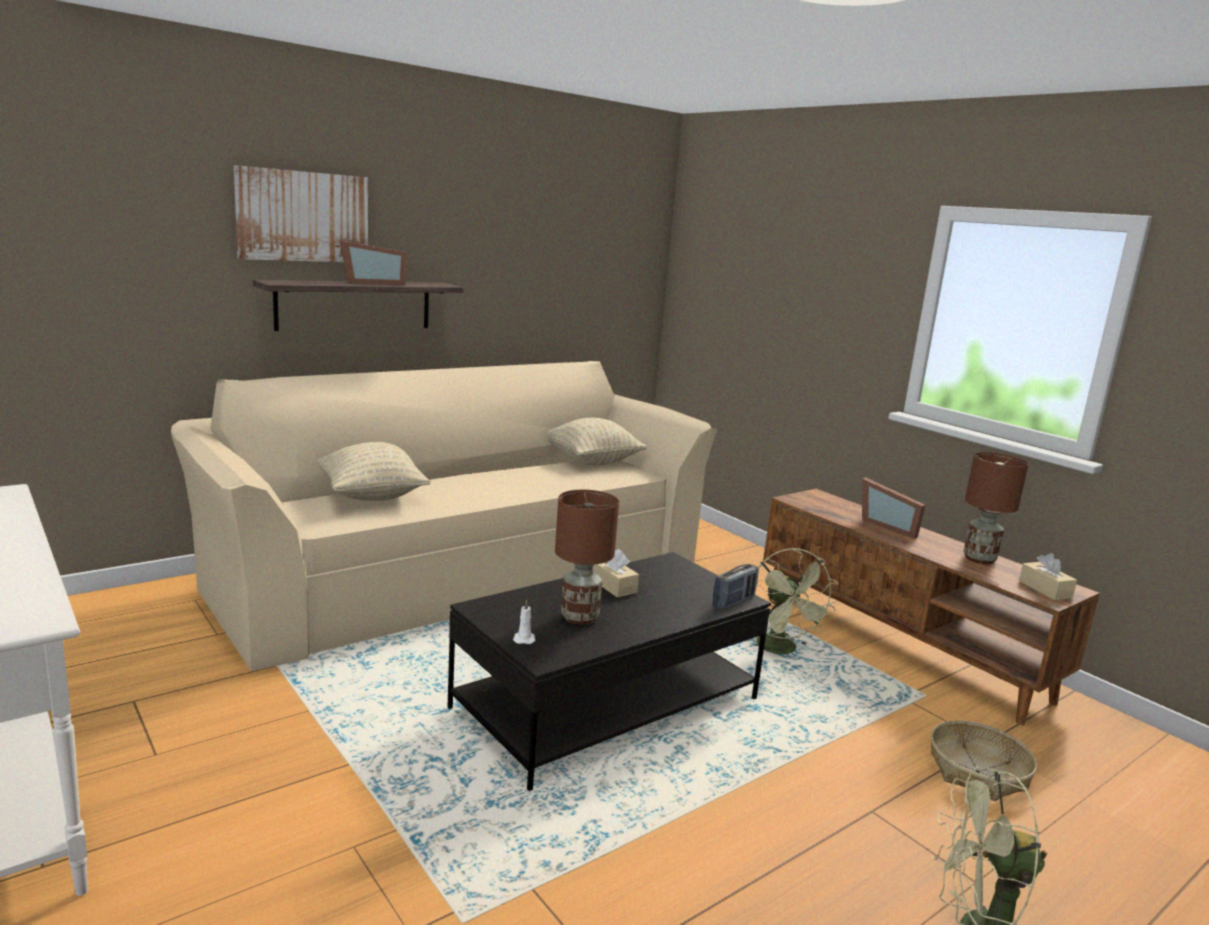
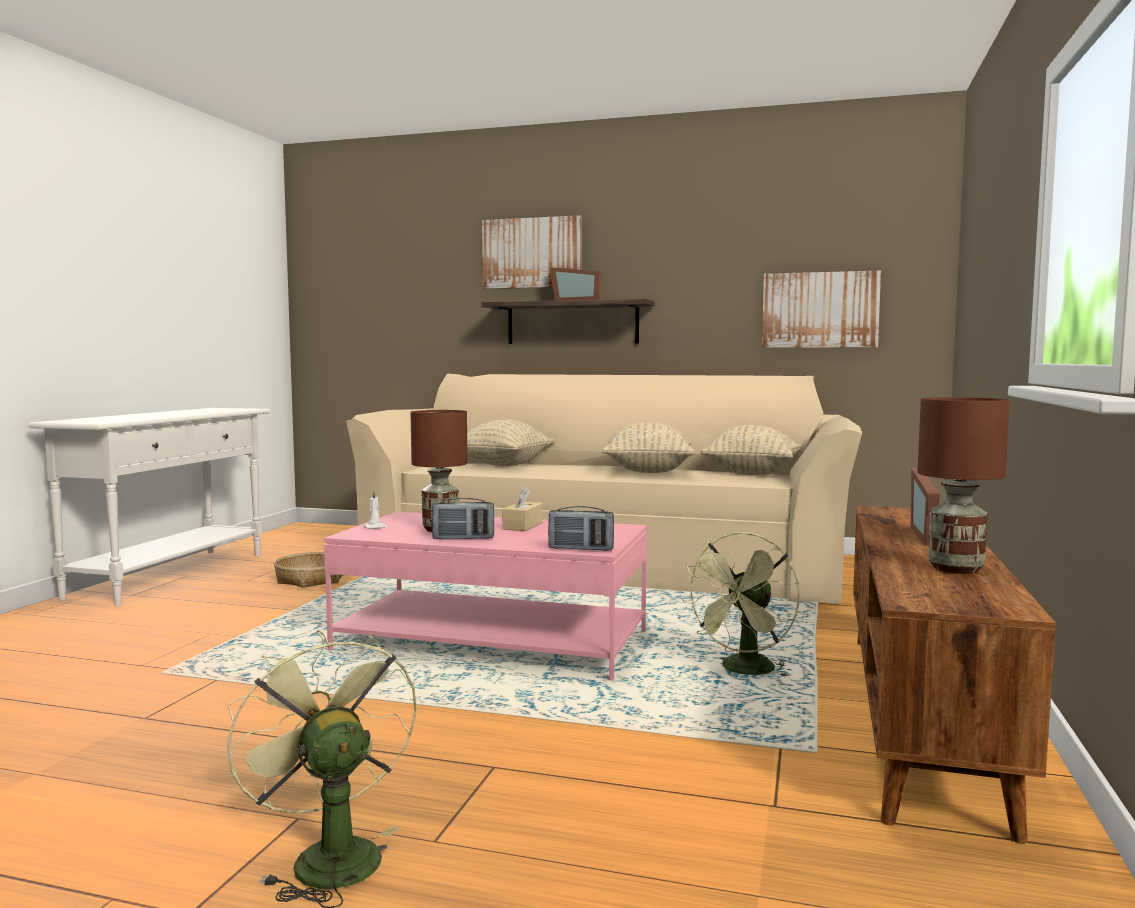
camera: 55 degrees right, 10 degrees down
(533, 478) = (648, 471): none -> beige pillow
(581, 295) = (820, 310): none -> picture
(607, 704) = (493, 641): black coffee table -> pink coffee table
(634, 623) = (463, 538): none -> radio
(977, 771) = (685, 809): basket -> basket (312, 579)
(1045, 589) = (949, 598): beige tissue box -> none

